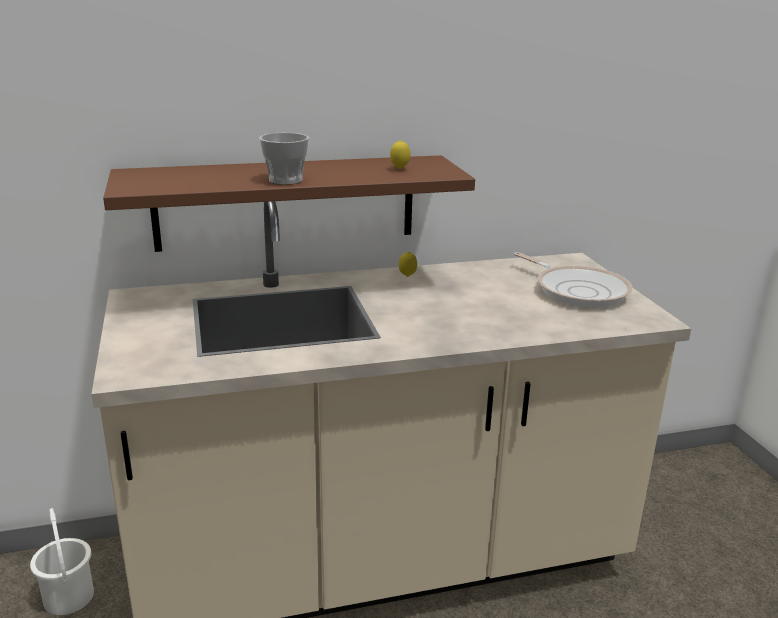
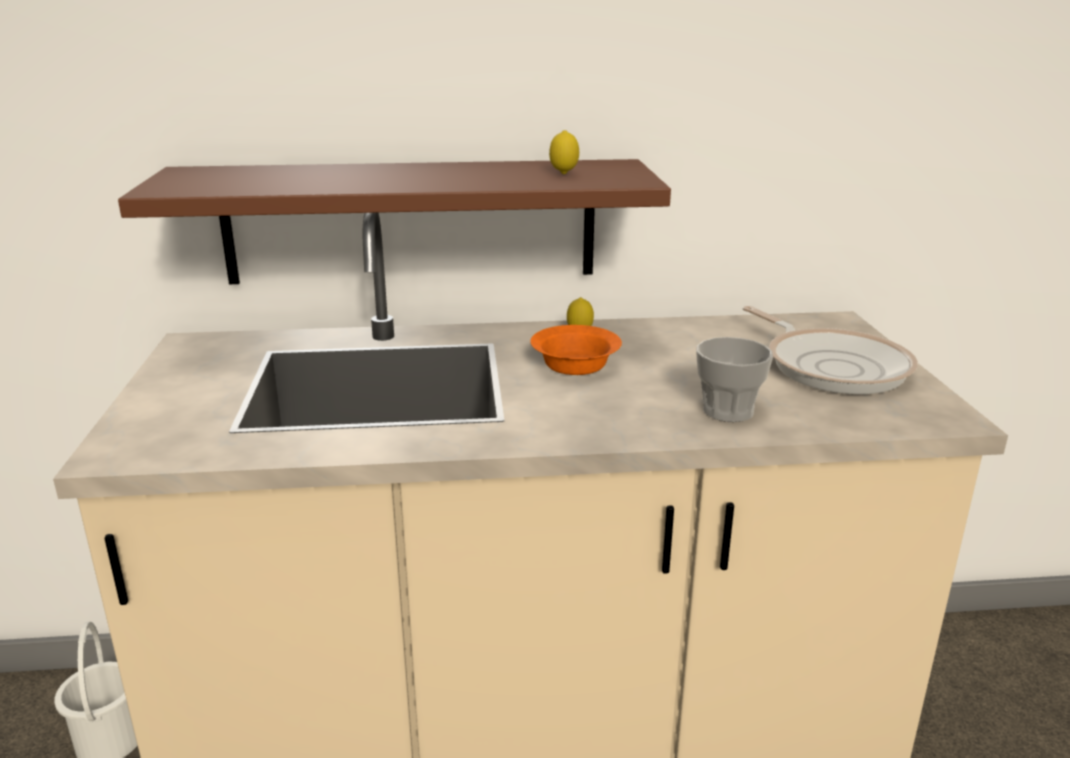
camera: 10 degrees right, 0 degrees up
(285, 180) = (387, 184): cup -> cup (728, 411)
(414, 298) = (577, 365): none -> orange bowl

